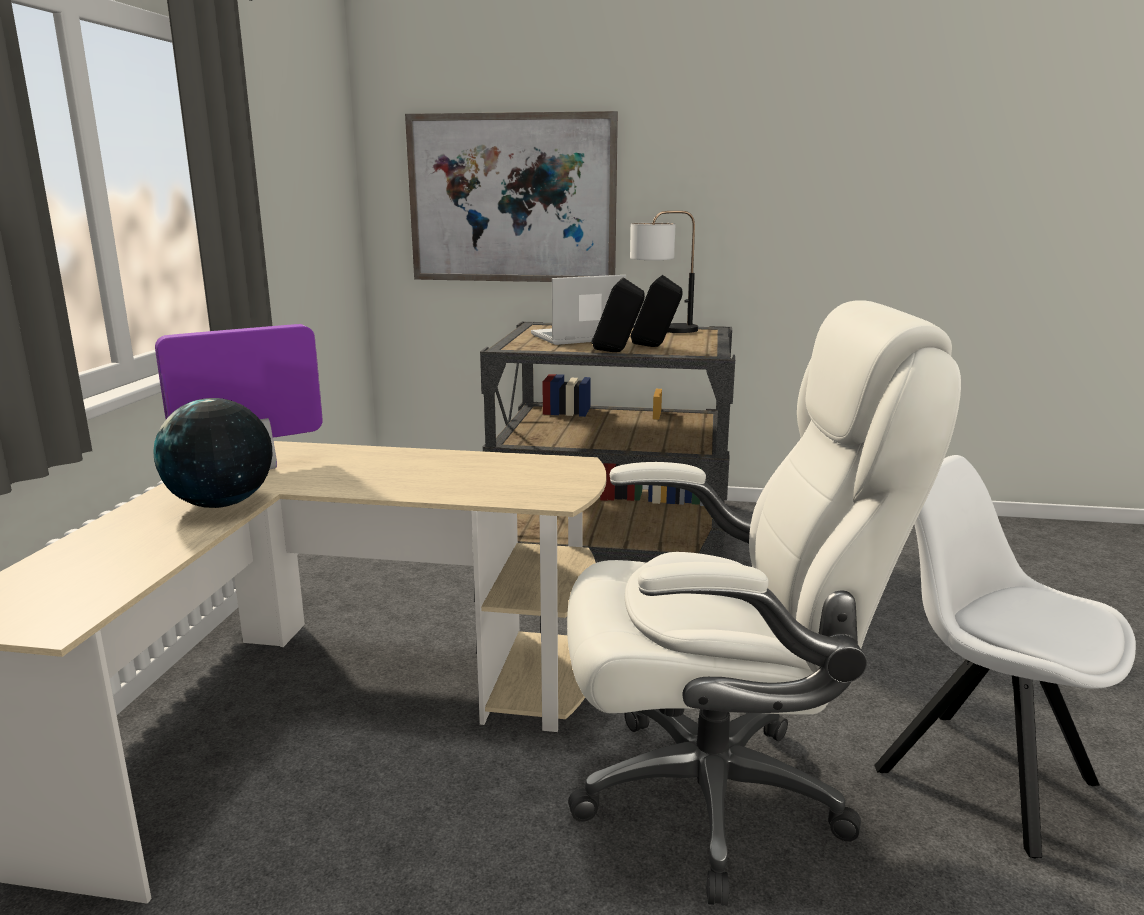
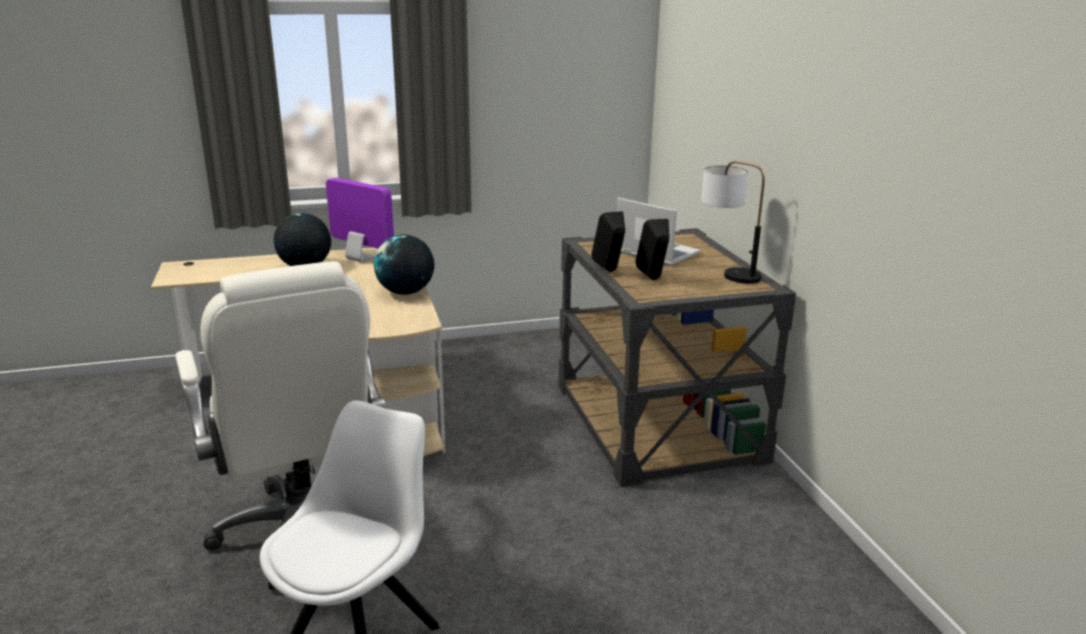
camera: 65 degrees right, 5 degrees up
(451, 459) = (406, 292): none -> globe
(511, 199) = (707, 121): picture -> none

